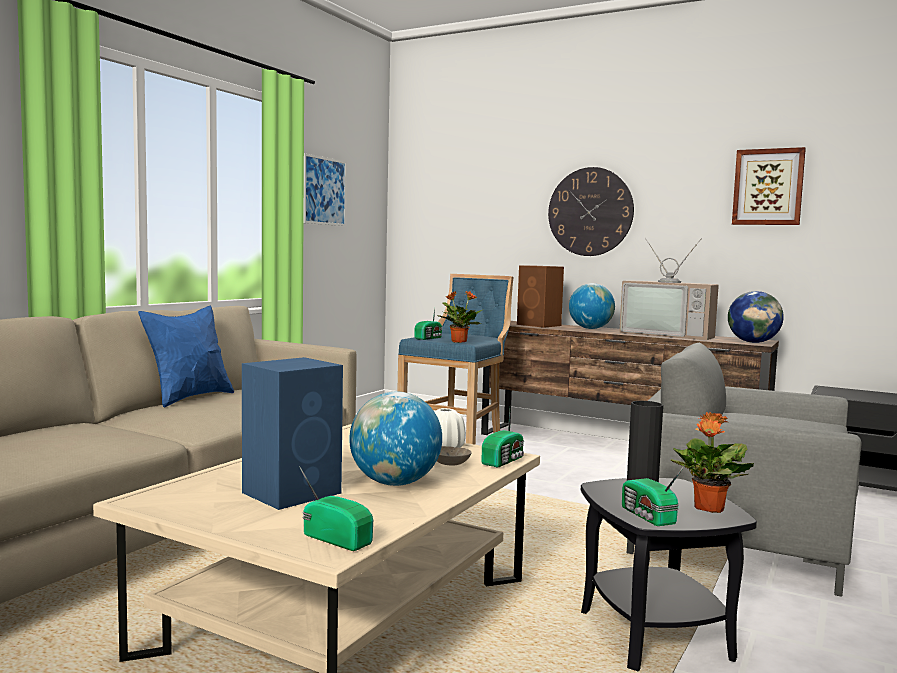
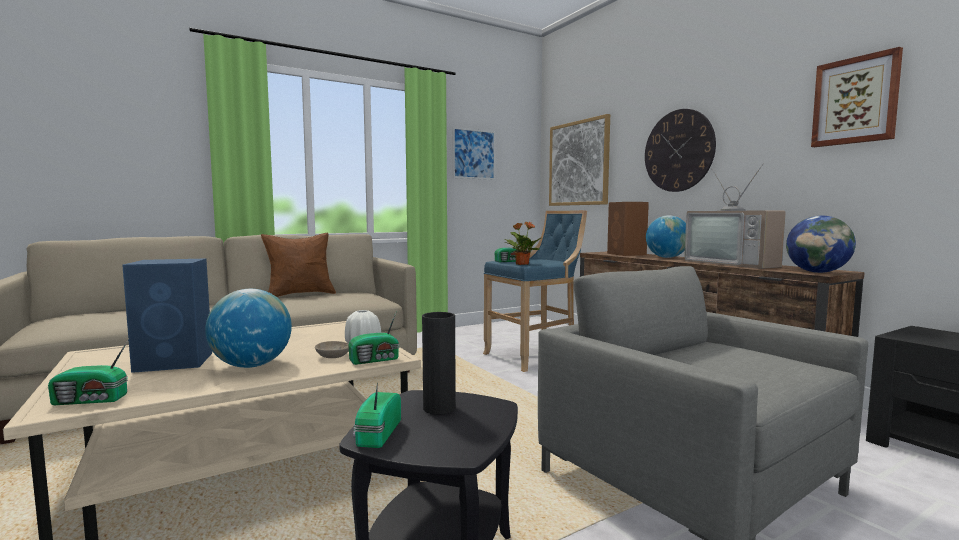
camera: 30 degrees right, 0 degrees up
(189, 398) = (300, 295): blue pillow -> brown pillow
(337, 538) = (91, 400): radio -> radio turned 105 degrees clockwise
(451, 212) = (578, 163): none -> picture
(708, 508) = (459, 439): potted plant -> none

